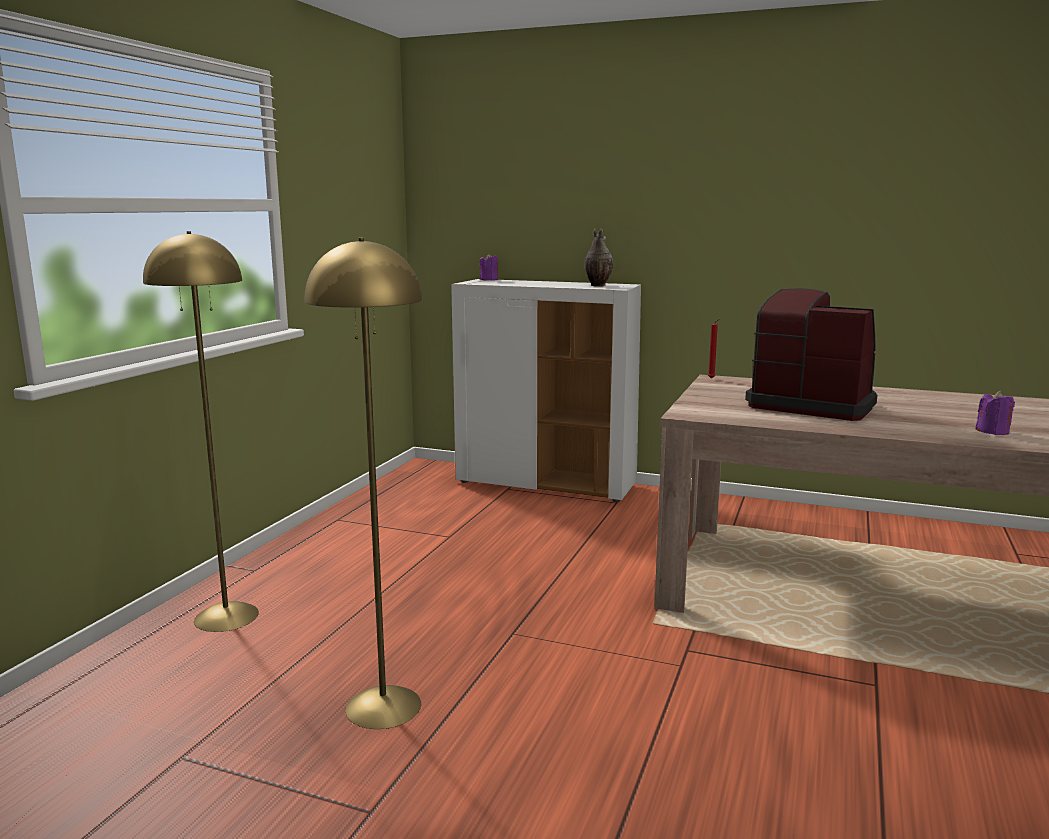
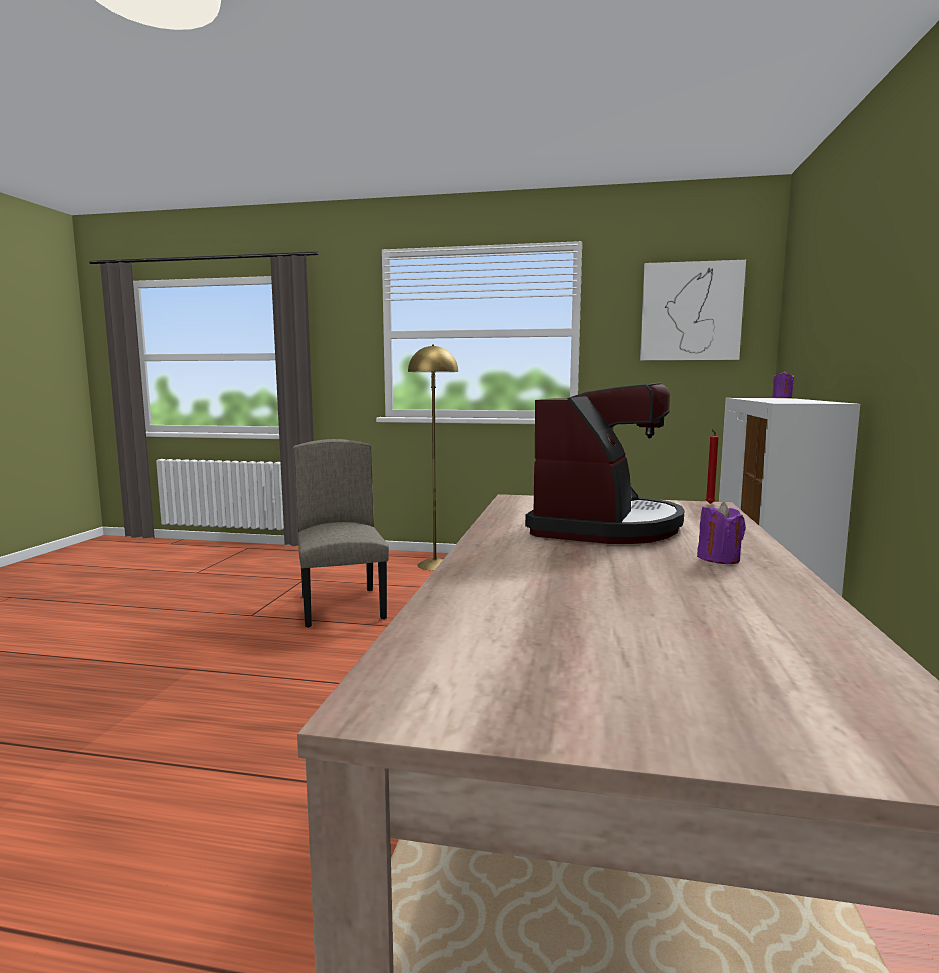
camera: 80 degrees right, 5 degrees down
(358, 182) = (690, 311): none -> picture
(383, 706) = (343, 606): yellow floor lamp -> beige chair
(597, 285) = (799, 401): vase -> none
(992, 432) = (520, 584): purple candle -> purple candle (719, 558)

